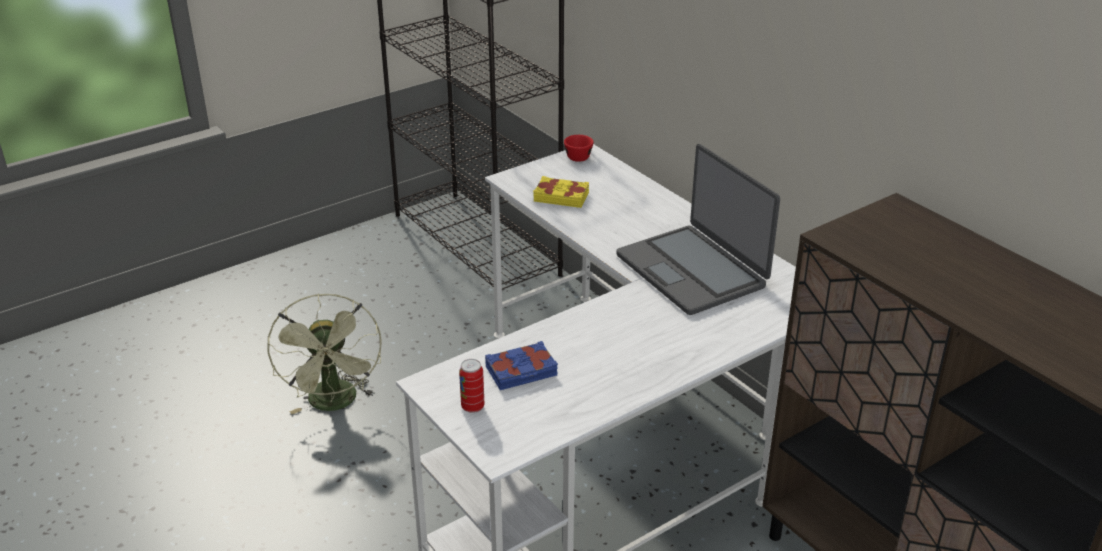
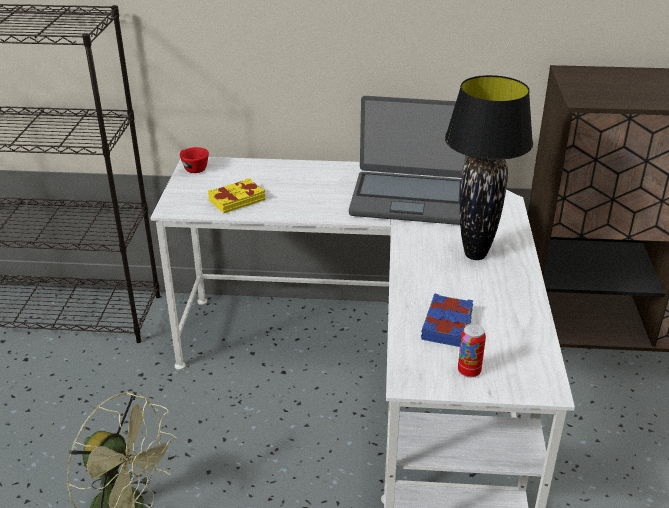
camera: 50 degrees left, 0 degrees up
(648, 342) = (474, 255): none -> black table lamp

